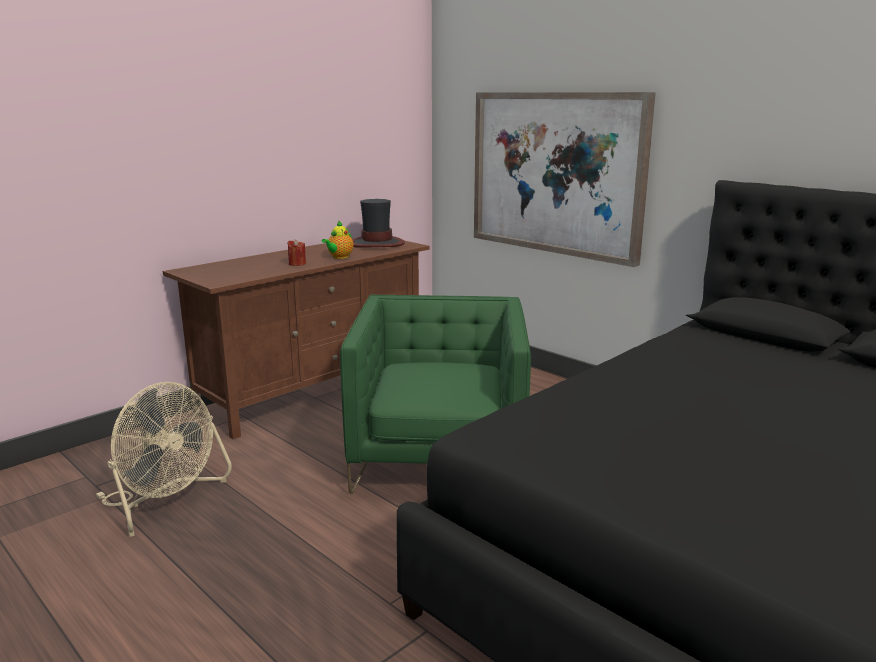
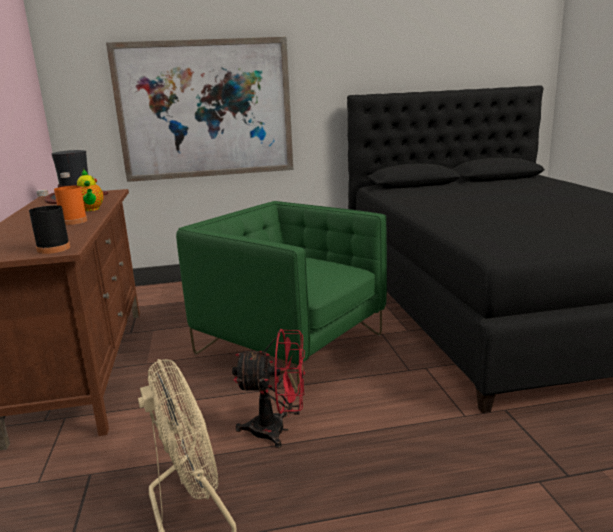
camera: 55 degrees left, 0 degrees up
(218, 280) = (53, 249): none -> black bottle
(285, 504) = (277, 430): none -> red fan
(297, 264) = (73, 221): red candle -> orange bottle

